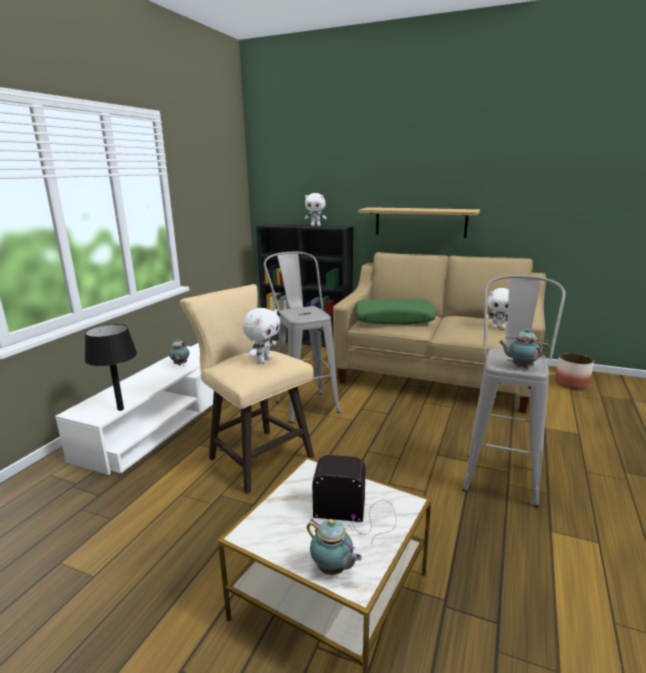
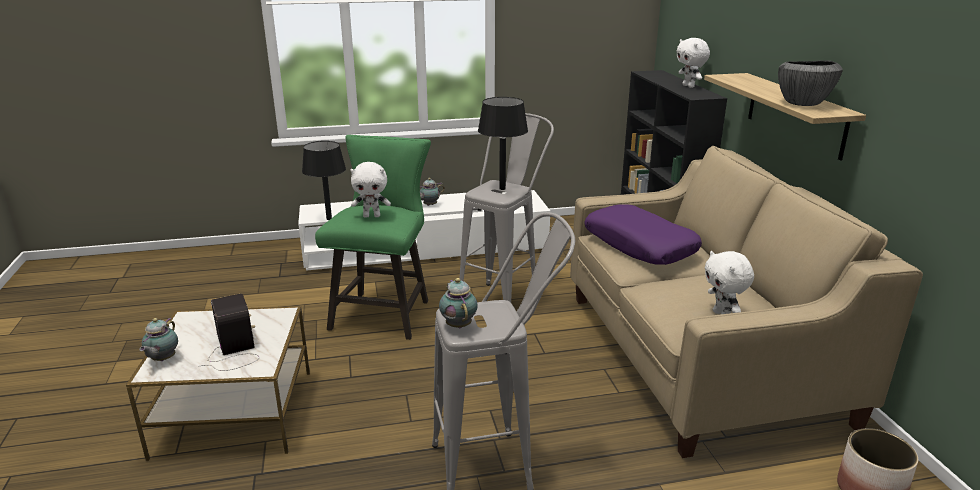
camera: 55 degrees right, 5 degrees up
(255, 455) = (384, 311): beige stool -> green stool
(302, 312) = (502, 189): none -> black table lamp
(394, 319) = (640, 245): green pillow -> purple pillow
(448, 210) = (803, 103): none -> bowl

